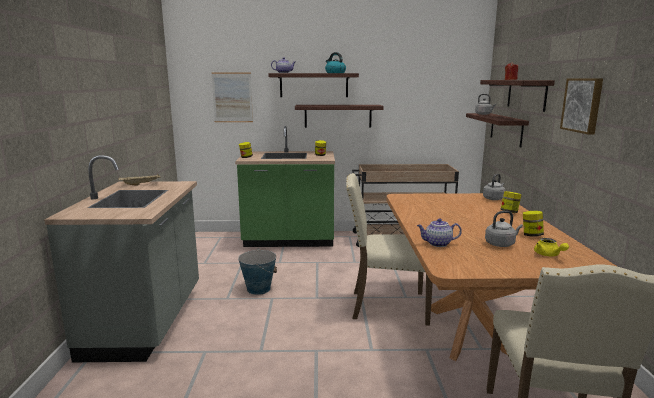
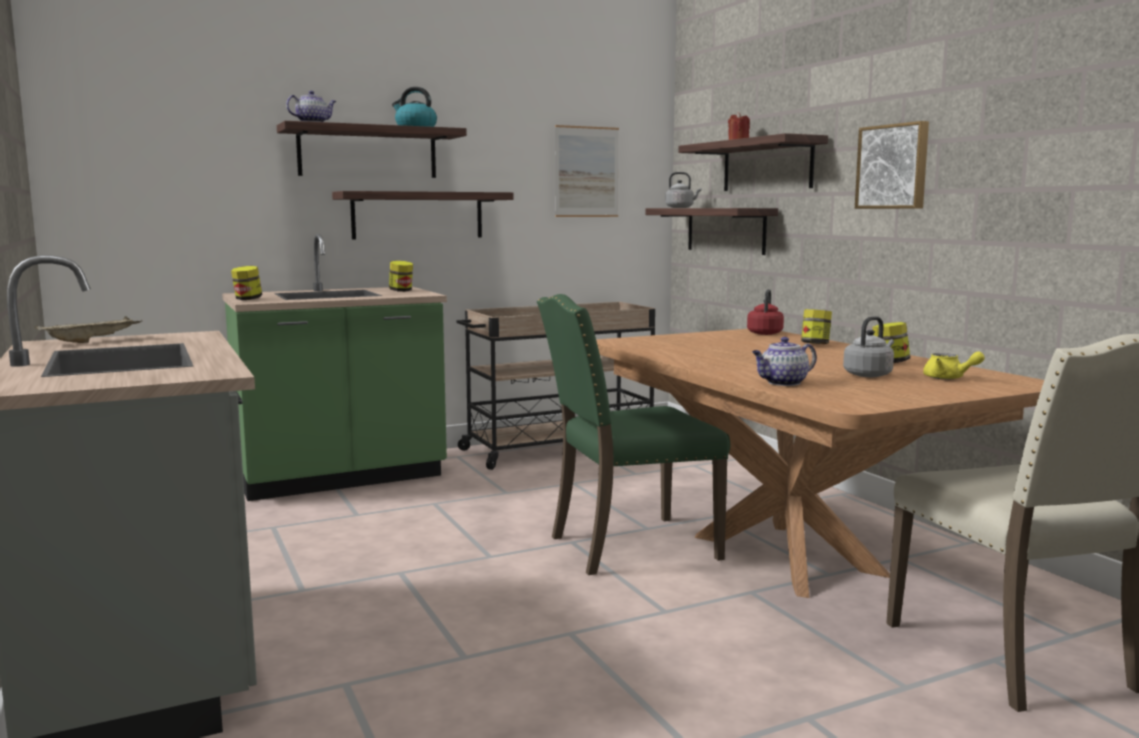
camera: 25 degrees left, 5 degrees down
(232, 97) = (189, 174): picture -> picture (586, 172)
(258, 289) = (357, 563): bucket -> none
(386, 306) = (629, 547): beige chair -> green chair
(494, 198) = (765, 333): grey kettle -> red kettle

